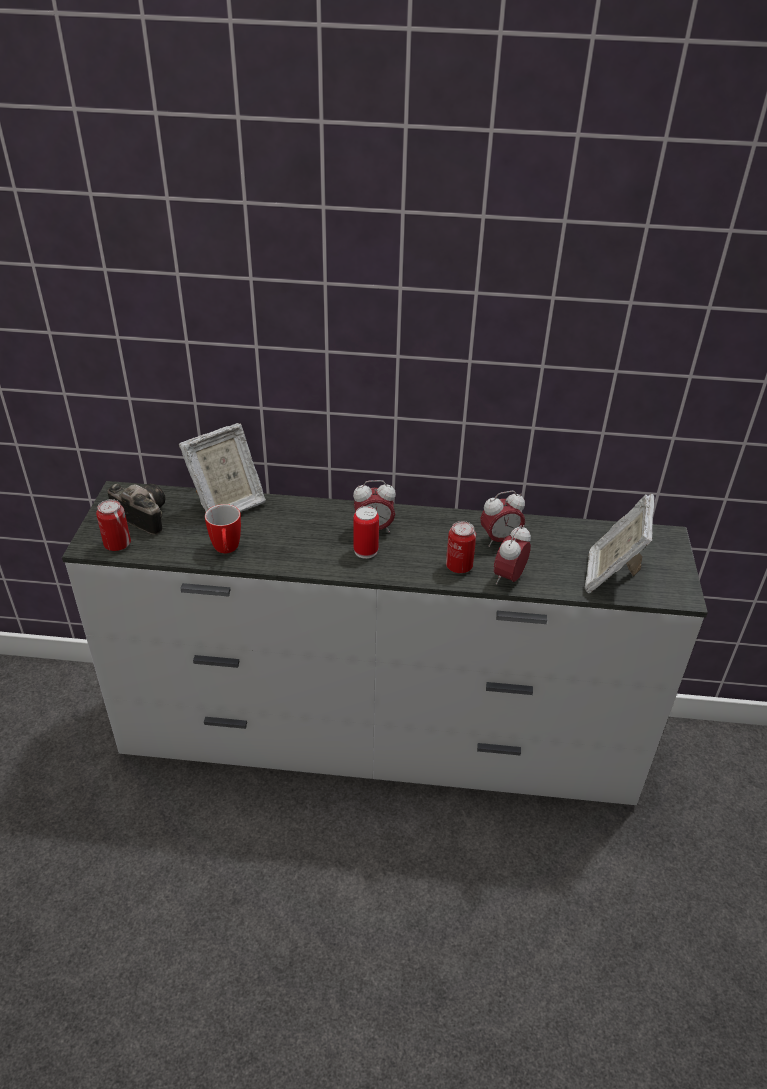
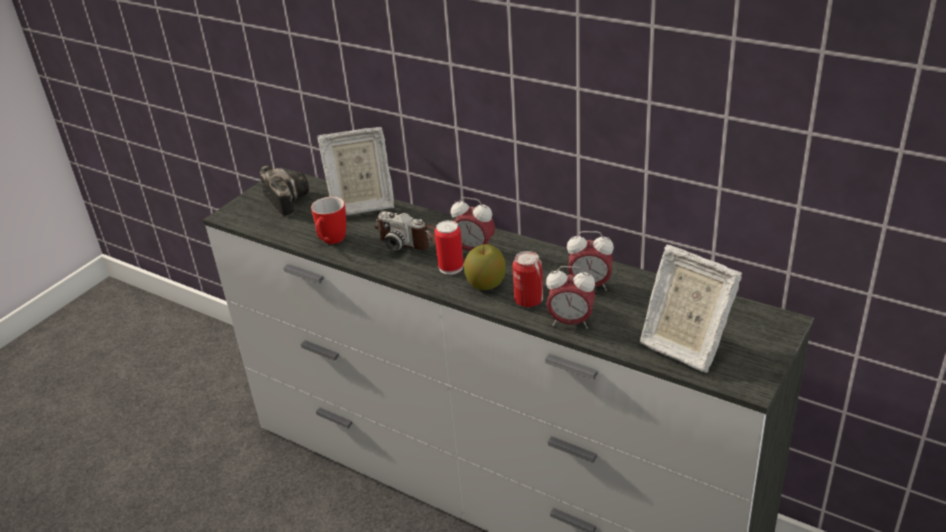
camera: 30 degrees right, 5 degrees down
(117, 544) = (250, 218): can -> none
(303, 530) = (409, 238): none -> camera
(410, 560) = (486, 284): none -> apple
(509, 577) = (570, 322): alarm clock -> alarm clock turned 135 degrees counterclockwise
(611, 575) = (683, 345): picture frame -> picture frame turned 90 degrees counterclockwise

